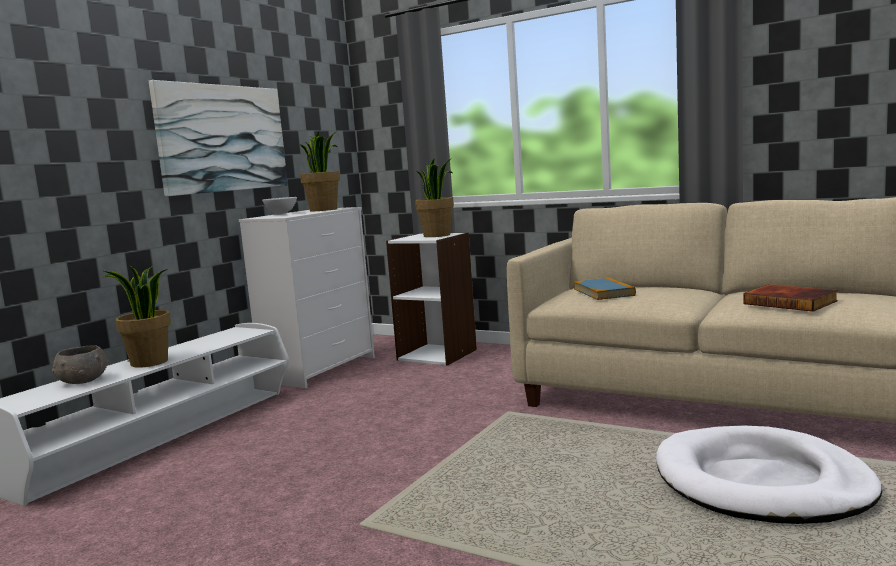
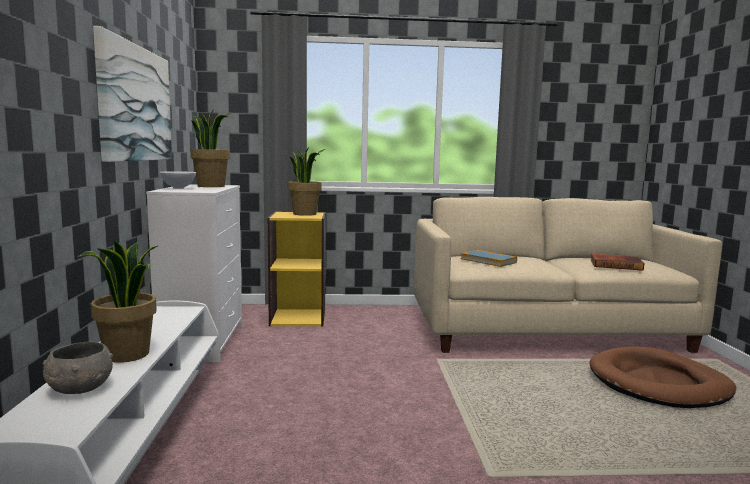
camera: 35 degrees left, 0 degrees up
(437, 354) = (298, 318): white bookcase -> yellow bookcase
(761, 483) = (658, 383): white dog bed -> brown dog bed

